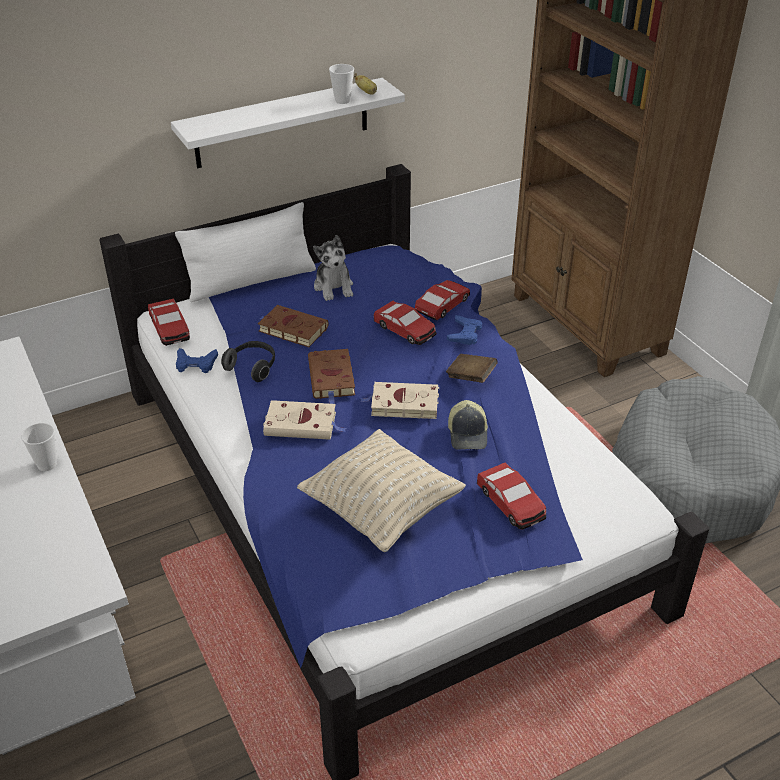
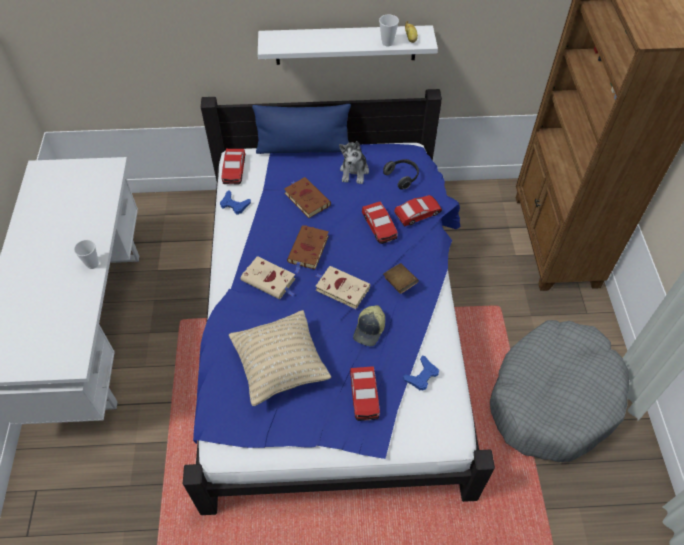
camera: 25 degrees right, 15 degrees up
(251, 281) = (303, 148): white pillow -> blue pillow
(252, 367) = (265, 221): headphones -> headphones (402, 177)
(465, 334) = (418, 244): blue game controller -> blue game controller (421, 376)

